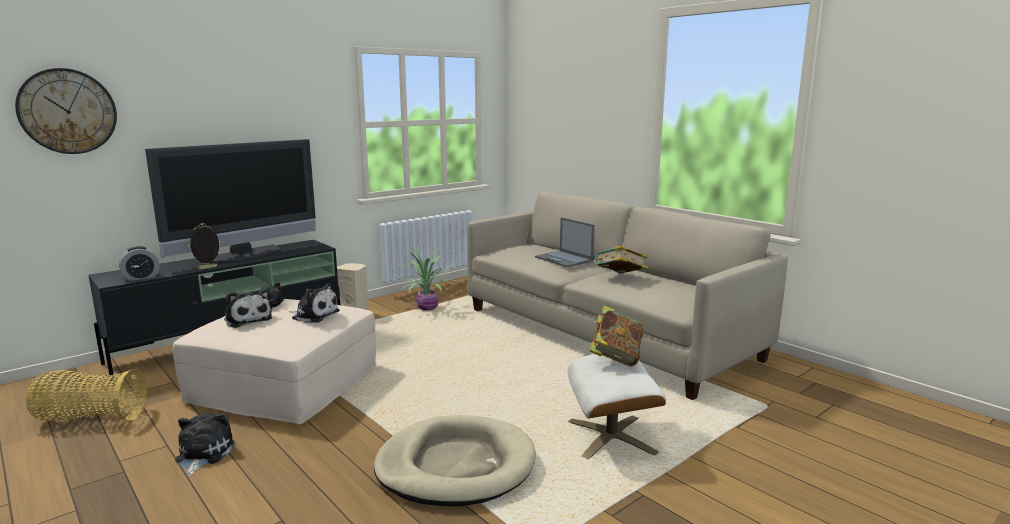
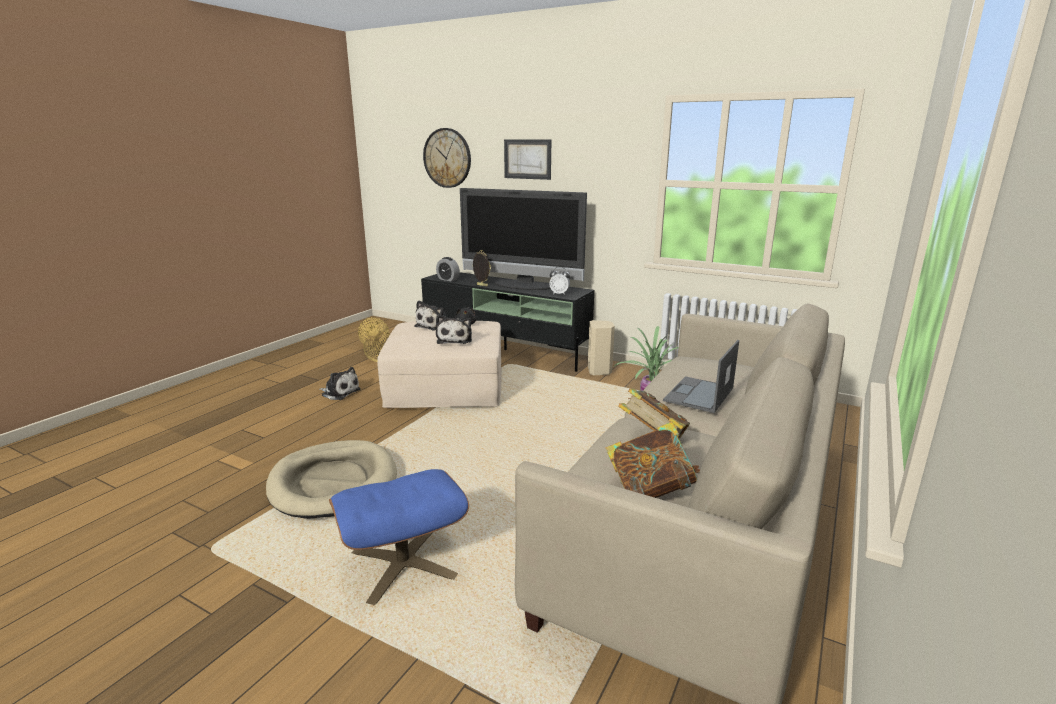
camera: 70 degrees right, 5 degrees up
(203, 454) = (339, 392): plush toy -> plush toy turned 45 degrees clockwise
(210, 108) = (527, 159): none -> picture
(305, 249) = (559, 294): none -> alarm clock
(611, 437) = (403, 564): beige ottoman -> blue ottoman
(615, 357) = (430, 487): book -> book (650, 492)

